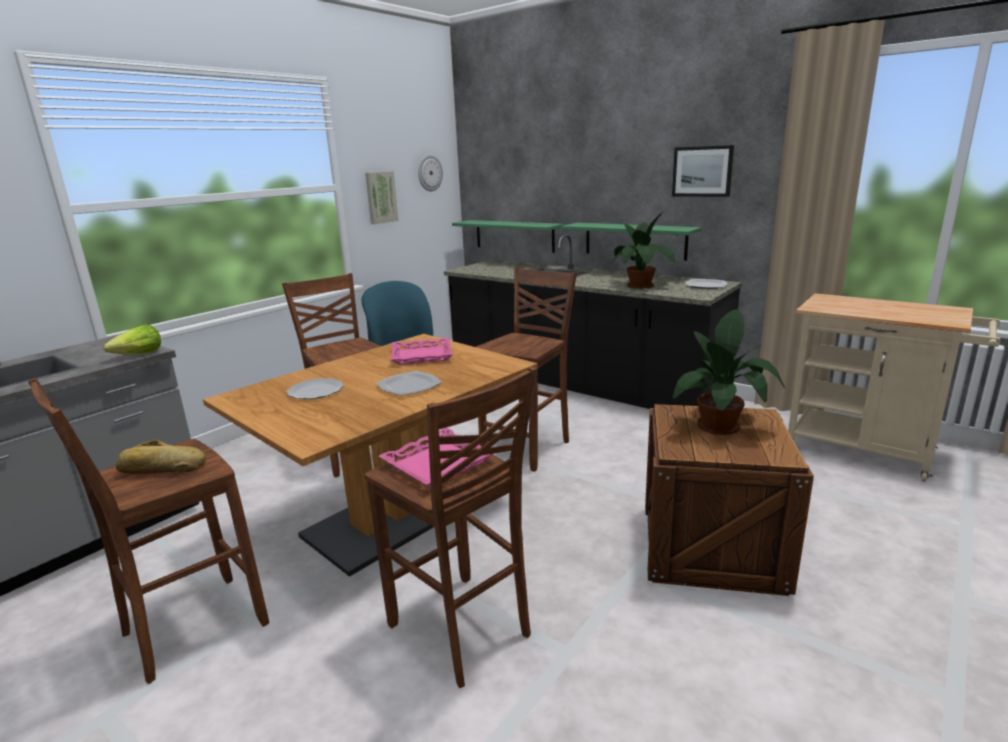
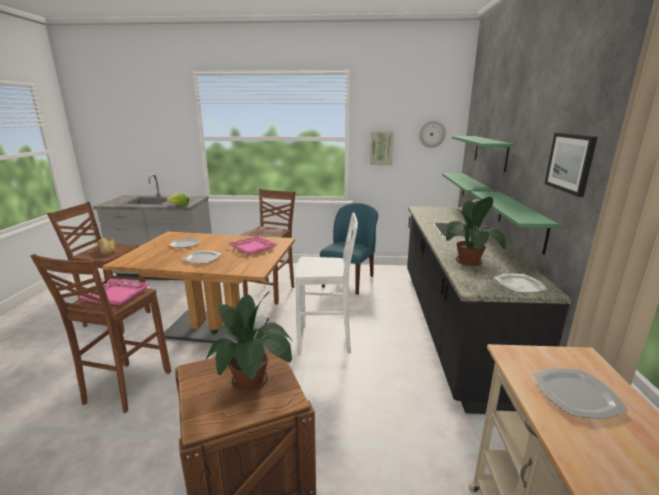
camera: 55 degrees right, 0 degrees up
(529, 448) = (326, 341): brown stool -> white stool
(540, 184) = (490, 152): none -> green shelf
(867, 307) = (576, 394): none -> plate

